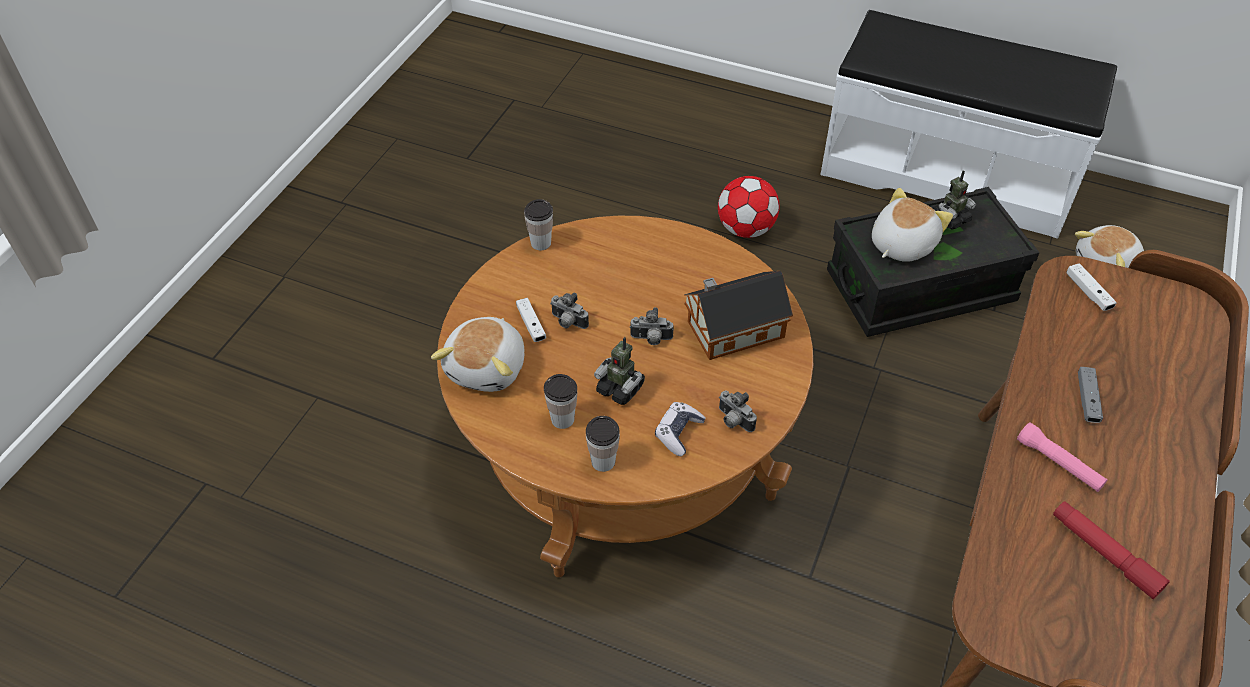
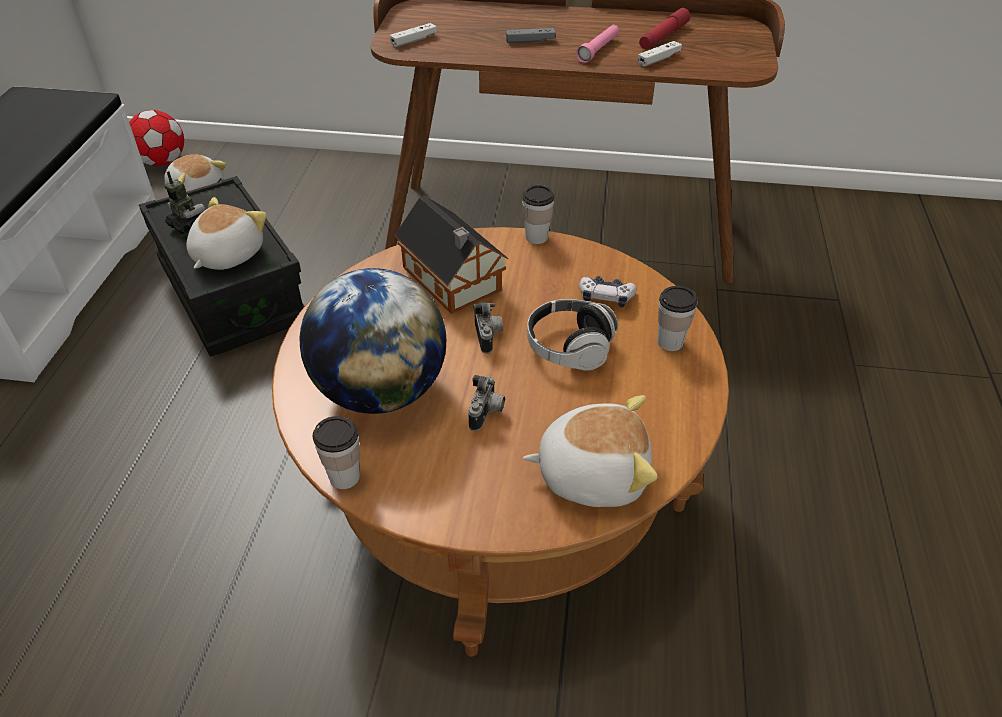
camera: 105 degrees left, 5 degrees down
(531, 324) = (503, 448): white game controller -> white game controller (659, 59)
(562, 419) = (634, 384): cup -> cup (536, 237)
(613, 269) = (381, 391): none -> globe
(620, 388) = (569, 347): toy robot -> headphones
(733, 421) = (573, 265): camera -> none
(745, 229) = (132, 437): football -> football (163, 162)
(900, 244) = (226, 255): plush toy -> plush toy turned 90 degrees clockwise

